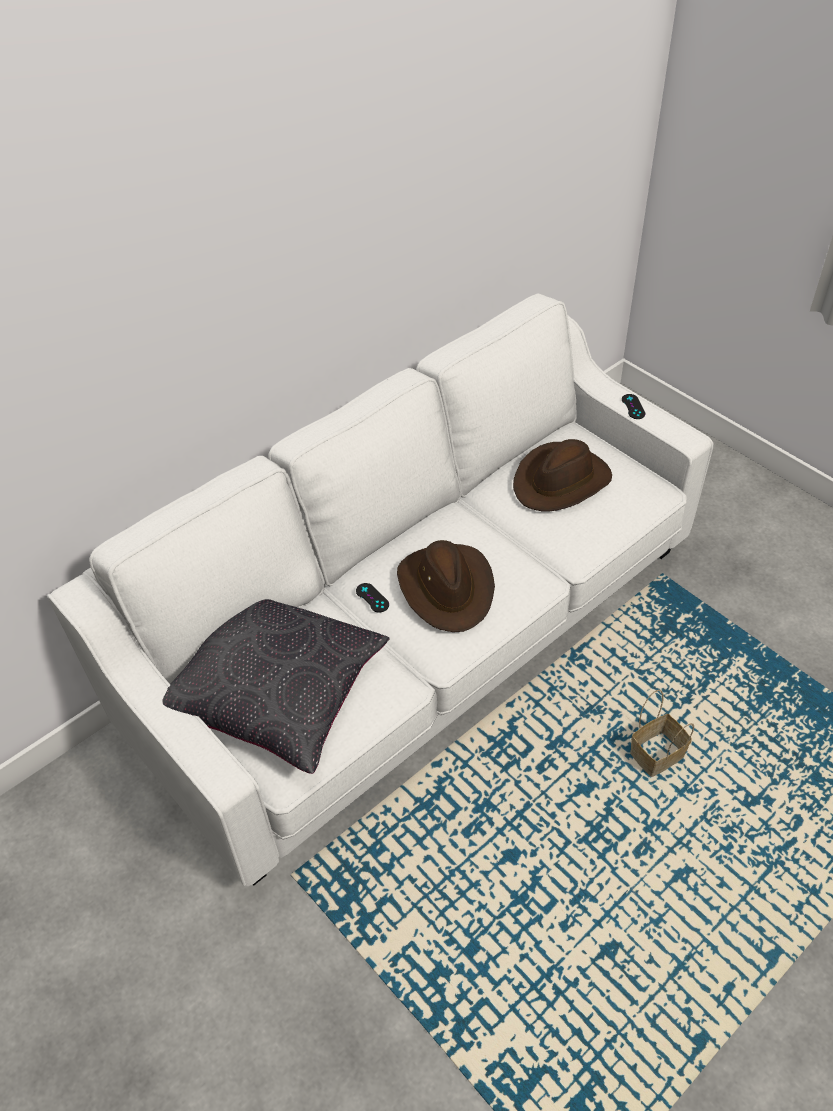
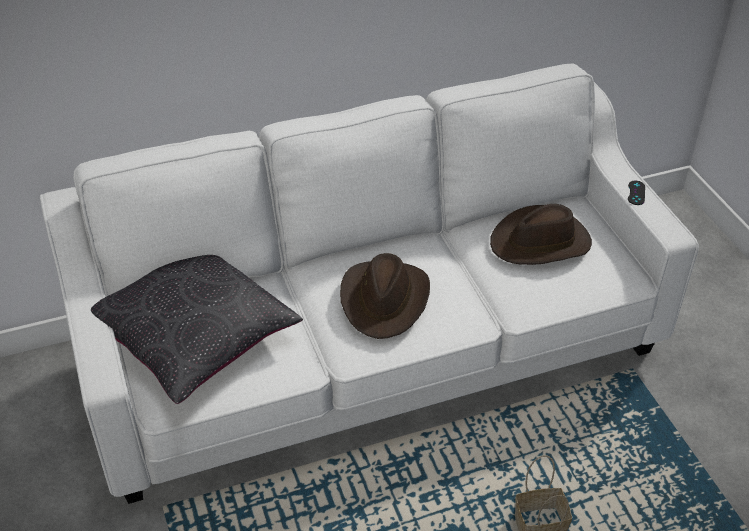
camera: 20 degrees right, 5 degrees down
(372, 598) = (316, 288): black game controller -> none

